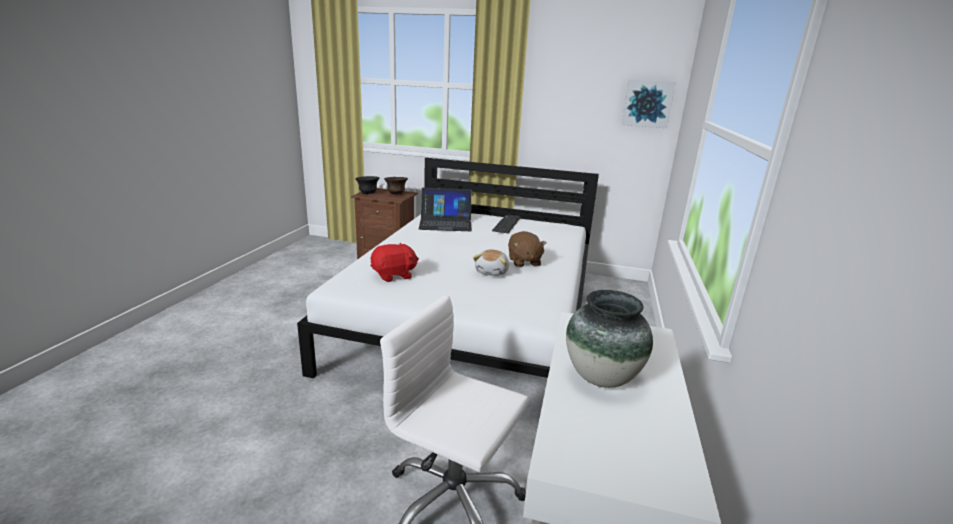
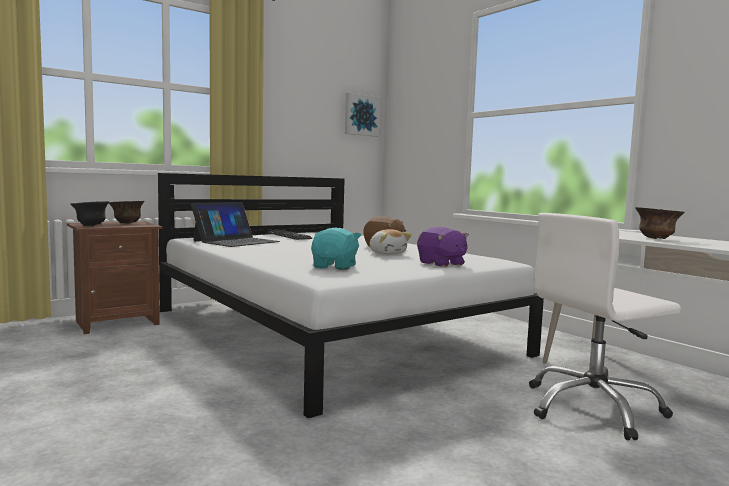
camera: 50 degrees left, 15 degrees down
(394, 275) = (335, 267): red plush toy -> turquoise plush toy
(479, 301) = (441, 264): none -> purple plush toy
(601, 377) = (656, 238): vase -> brown bowl

